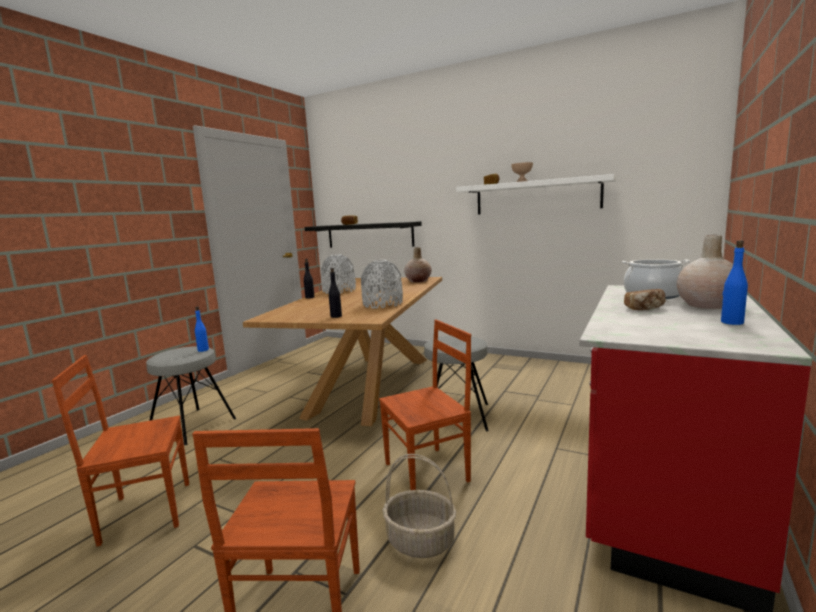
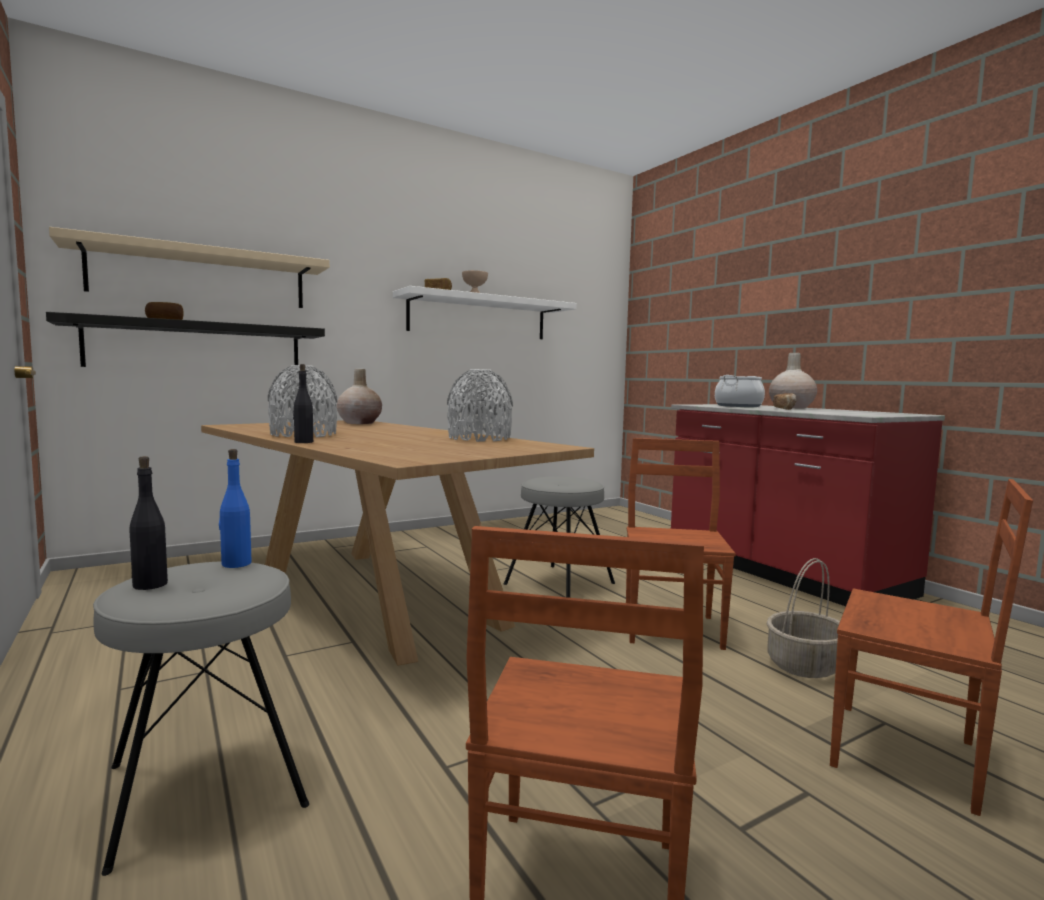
camera: 60 degrees left, 5 degrees down
(336, 316) = (503, 449): black bottle -> black bottle (150, 585)
(369, 198) = (201, 277): none -> beige shelf
(731, 322) = (850, 410): blue bottle -> none

